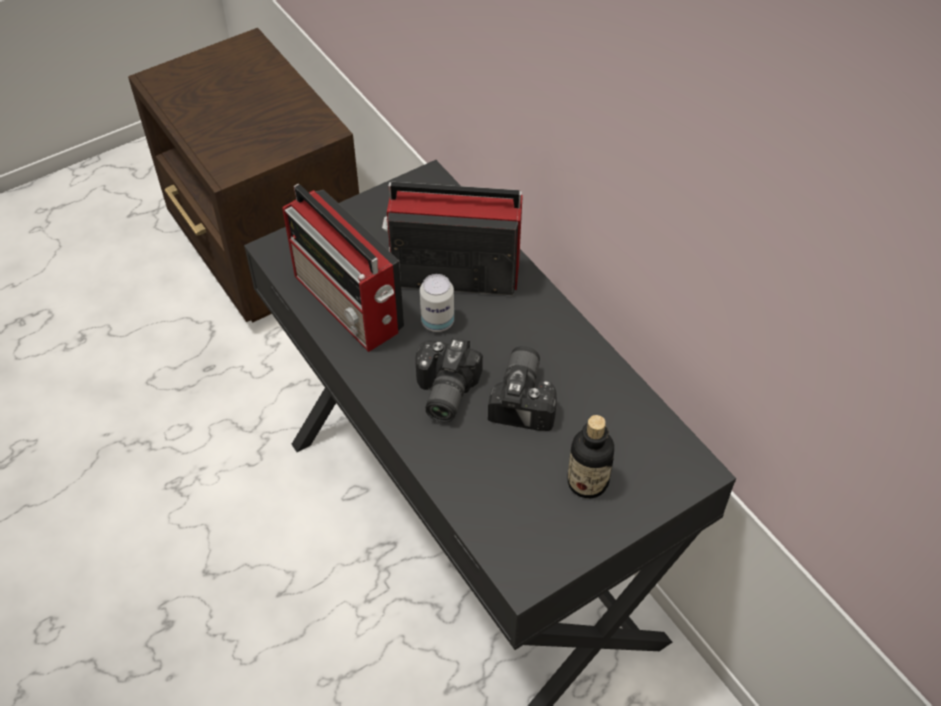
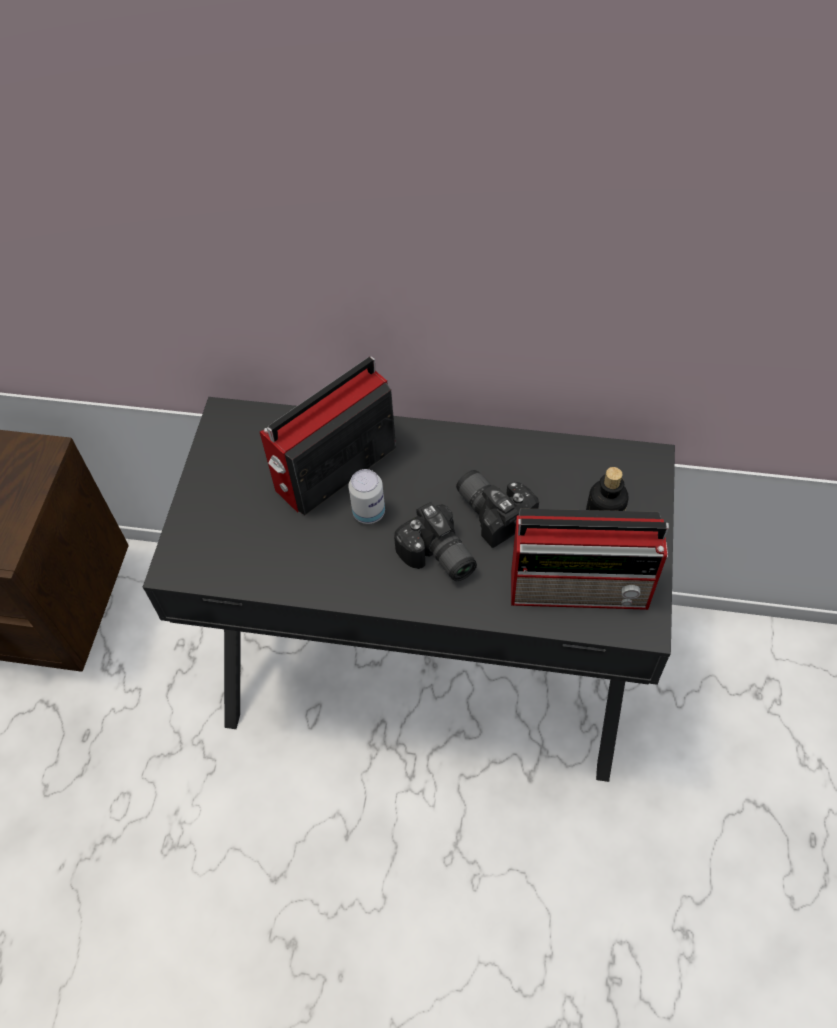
camera: 45 degrees left, 5 degrees up
(349, 305) = (289, 557): radio -> radio (582, 588)

